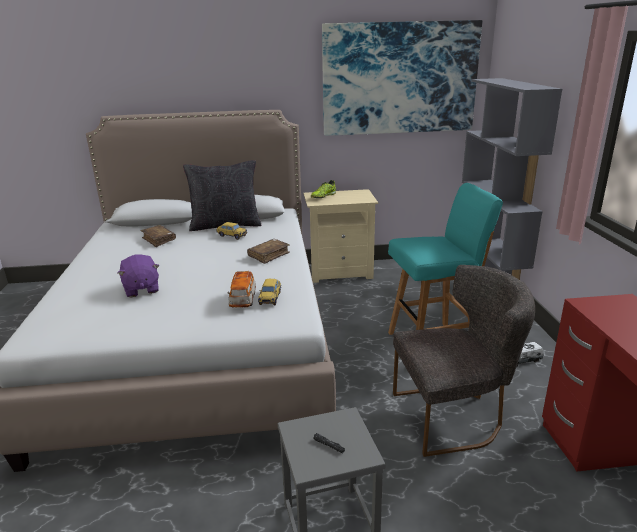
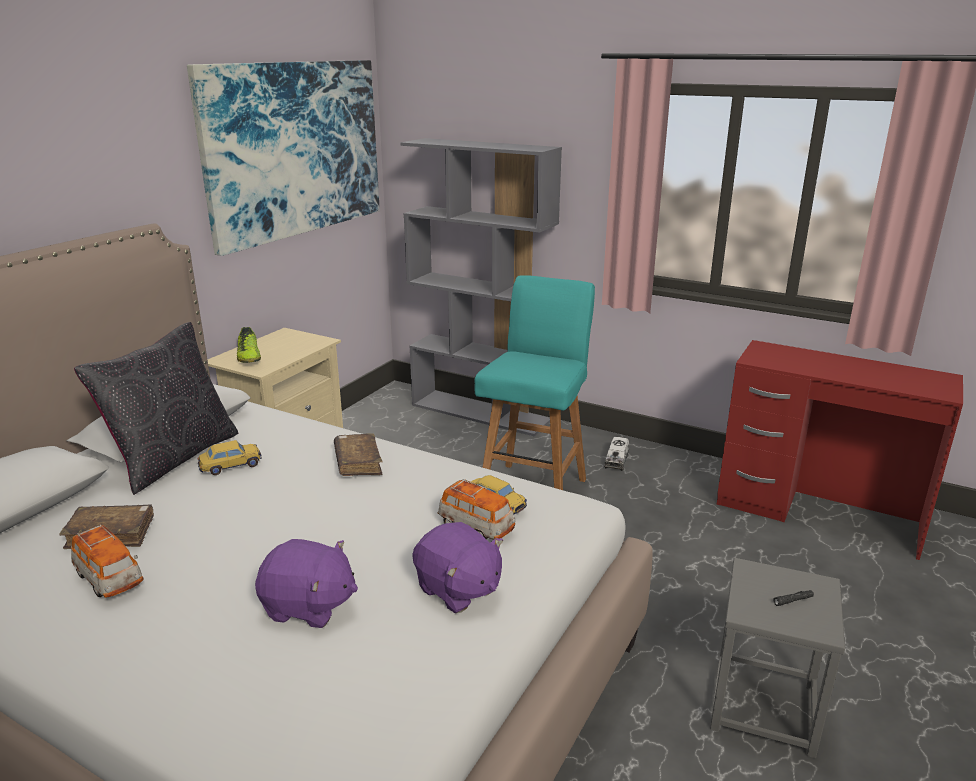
camera: 55 degrees left, 0 degrees up
(130, 251) = (109, 579): none -> toy car
(184, 315) = (458, 589): none -> purple plush toy
(454, 416) = (664, 542): grey chair -> none

